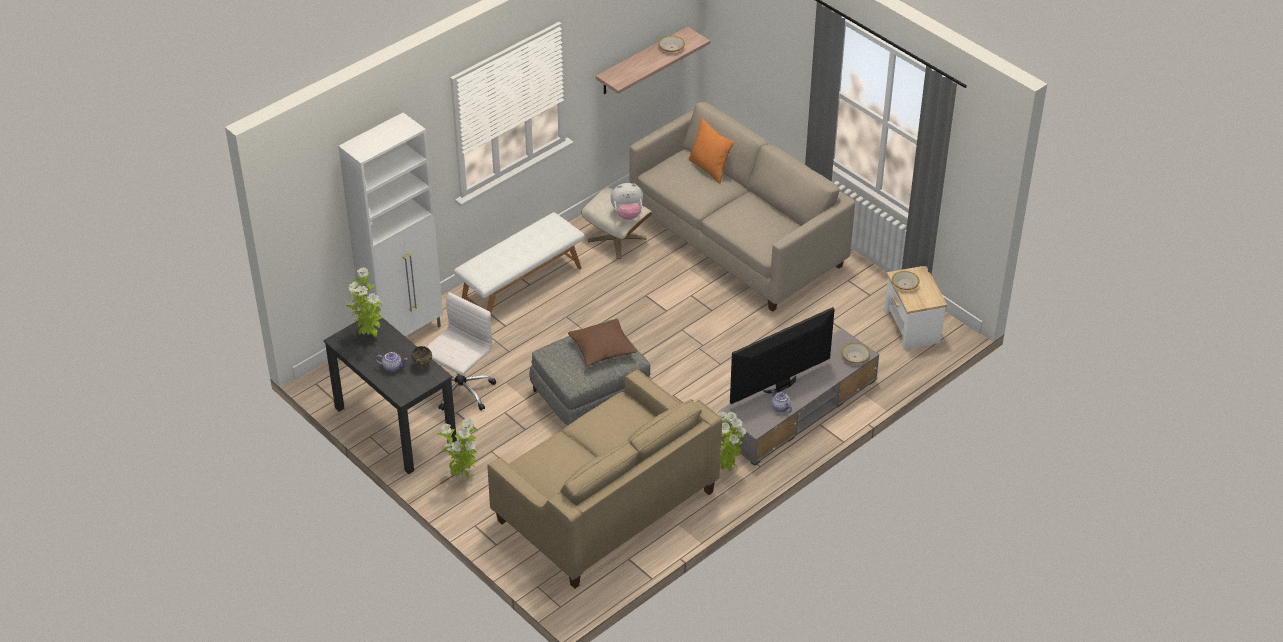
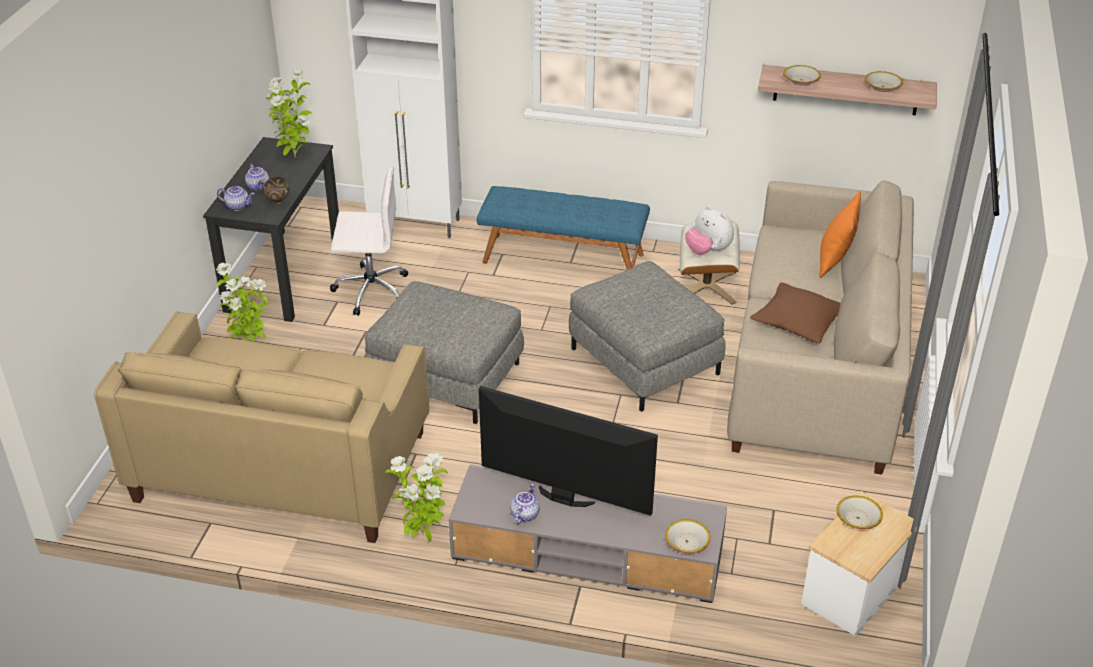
camera: 55 degrees right, 5 degrees down
(407, 386) = (238, 206): none -> teapot
(521, 285) = (563, 258): white bench -> blue bench
(602, 349) = (458, 320): brown pillow -> brown pillow (797, 322)
(631, 72) = (801, 80): none -> bowl
(662, 303) = (645, 361): none -> grey ottoman

